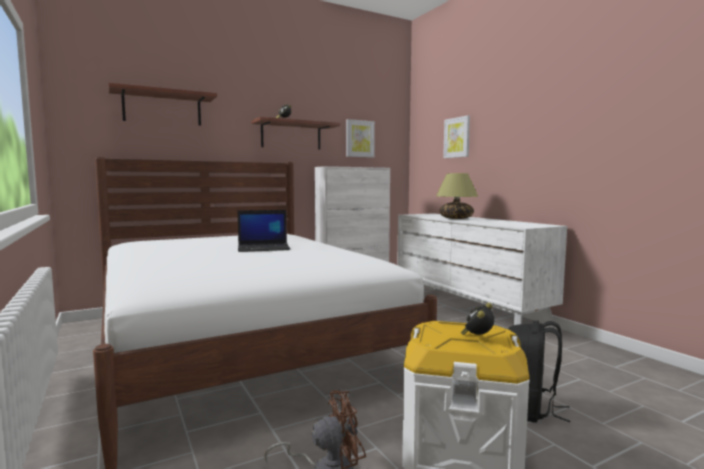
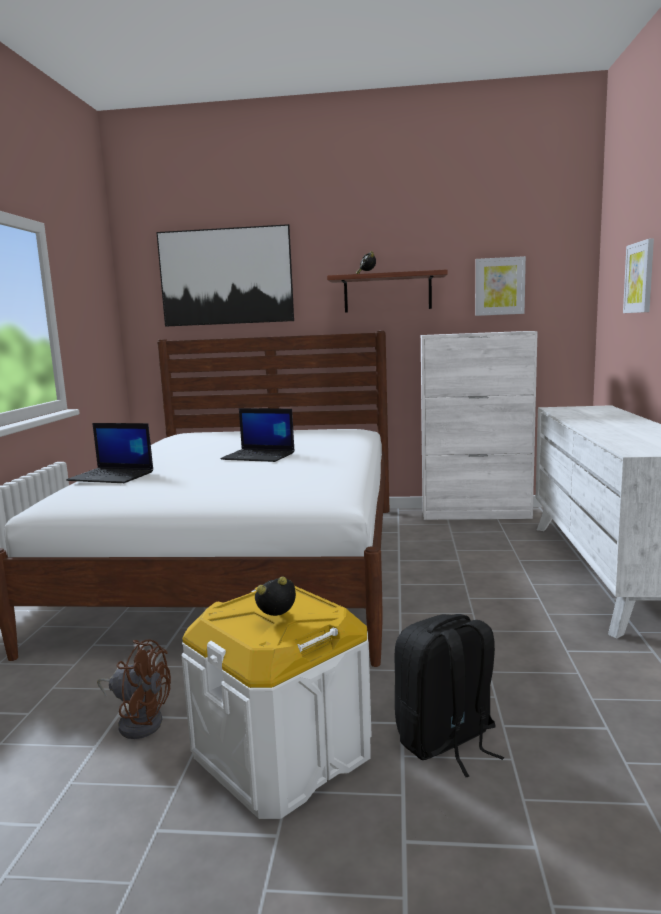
camera: 35 degrees right, 5 degrees up
(162, 108) = (226, 276): shelf -> picture
(166, 268) = (112, 476): none -> laptop
(456, 218) = (596, 422): table lamp -> none

